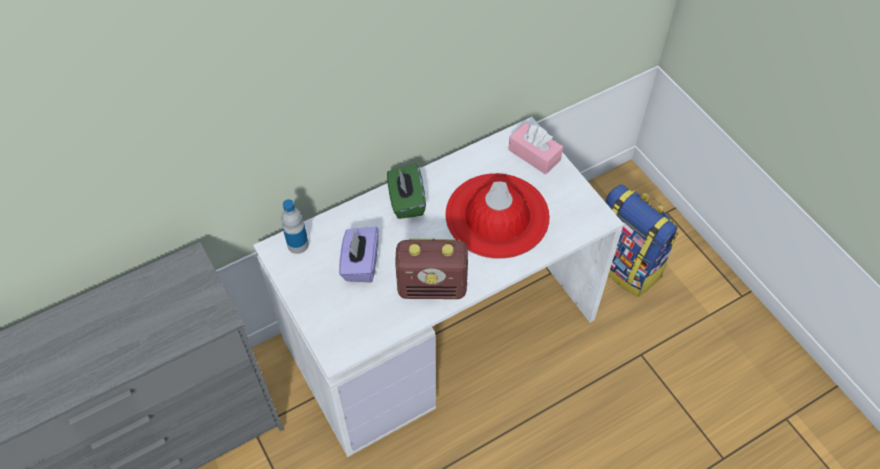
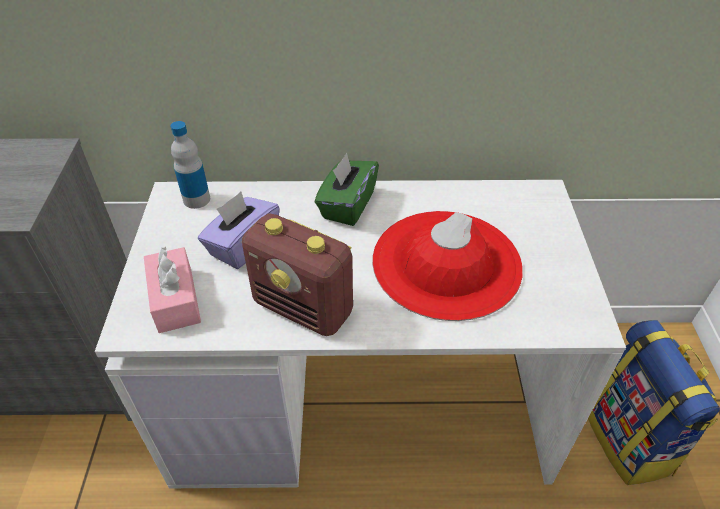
camera: 30 degrees right, 10 degrees down
(534, 155) = (540, 218): pink tissue box -> pink tissue box (175, 299)

